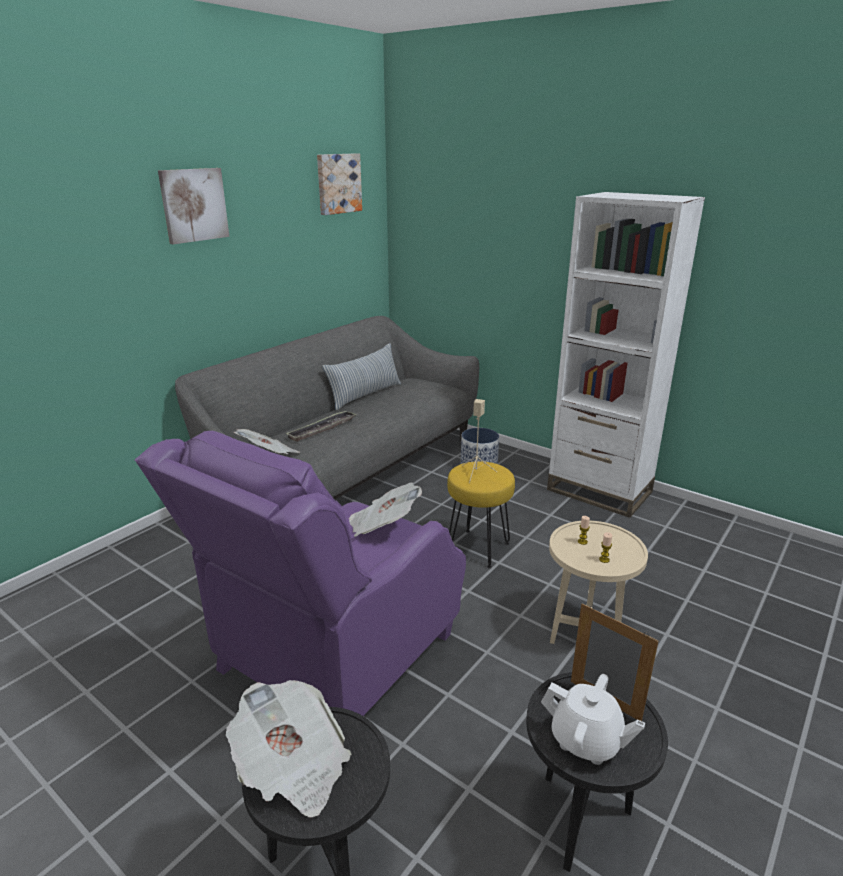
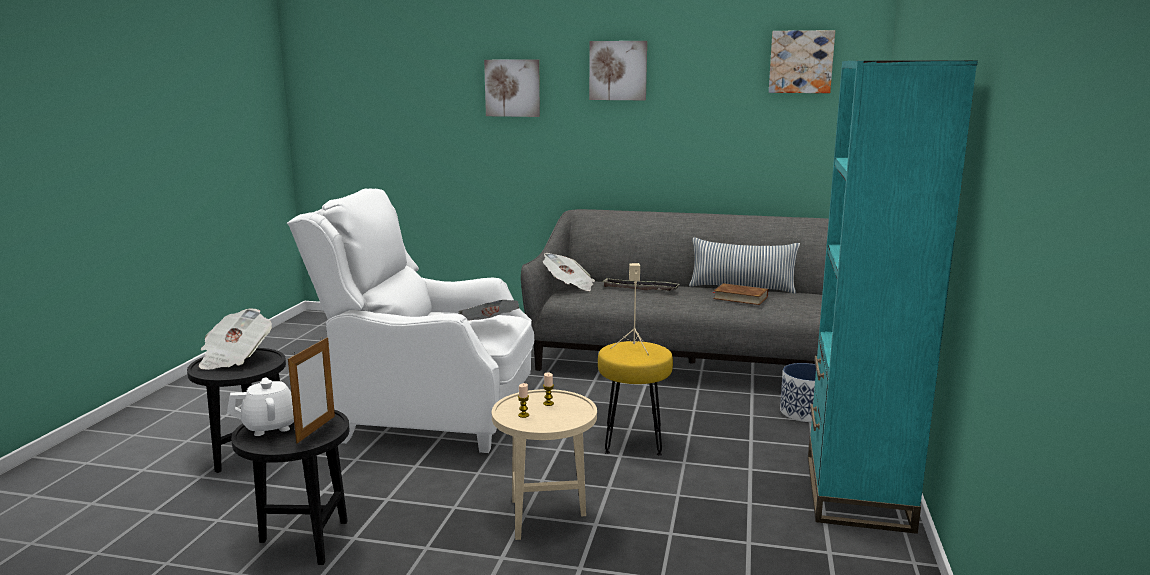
camera: 65 degrees right, 10 degrees down
(68, 242) = (512, 88): none -> picture
(333, 657) = (430, 416): purple armchair -> white armchair
(393, 402) = (740, 297): none -> brown book
(586, 741) = (271, 426): white teapot -> white teapot turned 120 degrees counterclockwise
(599, 491) = (857, 493): white bookcase -> turquoise bookcase

